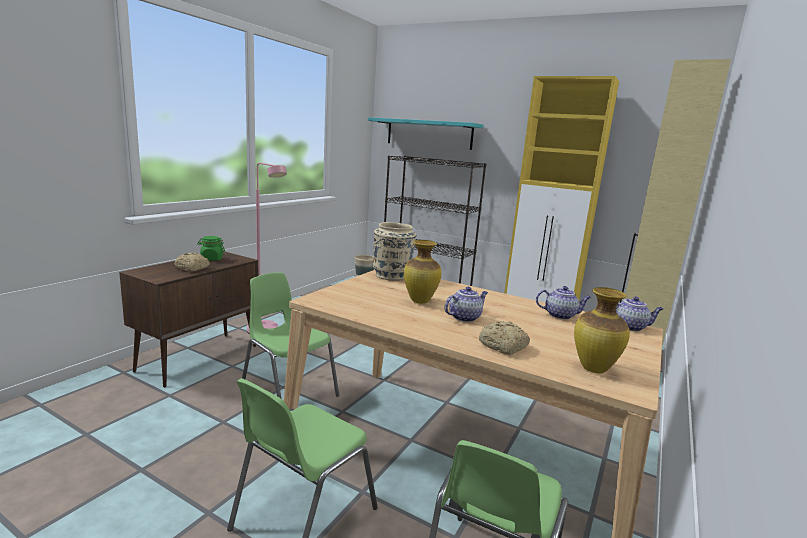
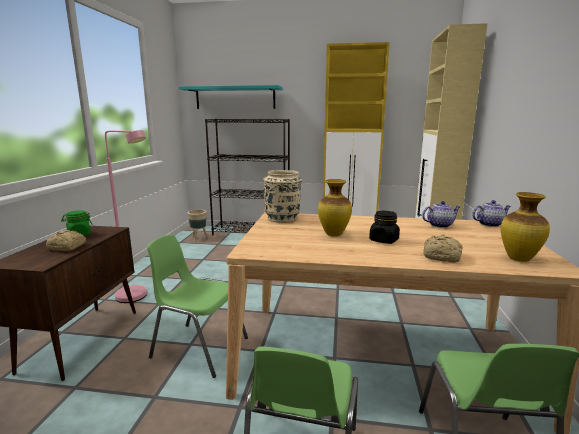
camera: 20 degrees left, 0 degrees up
(465, 317) = (383, 240): teapot -> black jar

